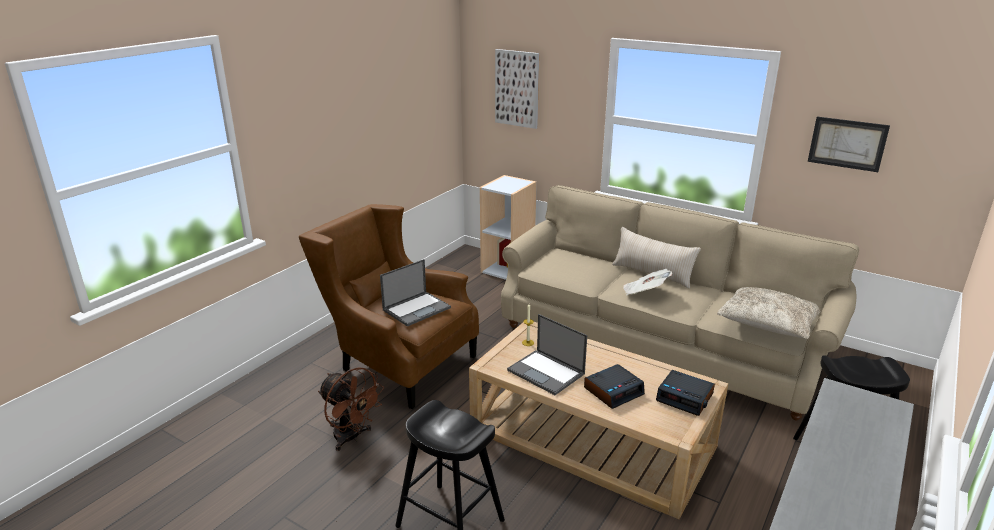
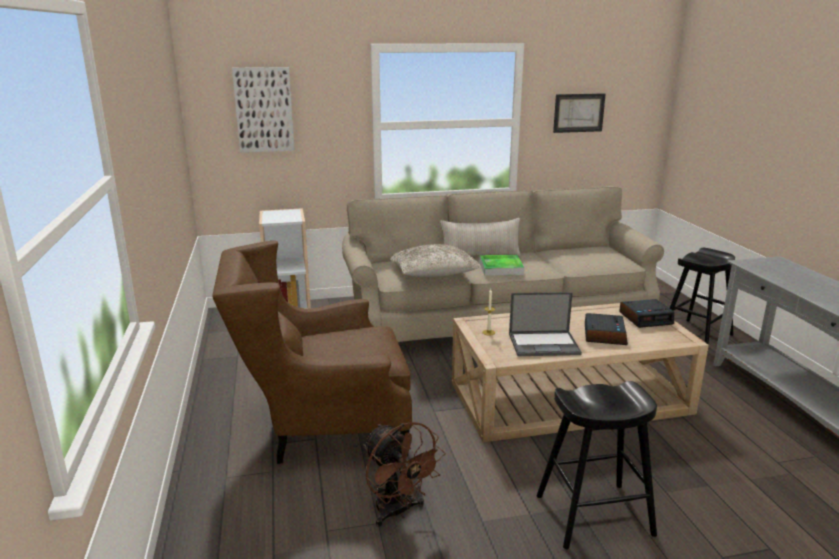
camera: 45 degrees left, 5 degrees down
(352, 438) = (398, 512): brown fan -> brown fan turned 60 degrees clockwise
(417, 308) = (359, 345): laptop -> none
(644, 293) = (501, 268): newspaper -> tray
(767, 324) = (605, 259): beige pillow -> beige pillow (433, 274)

